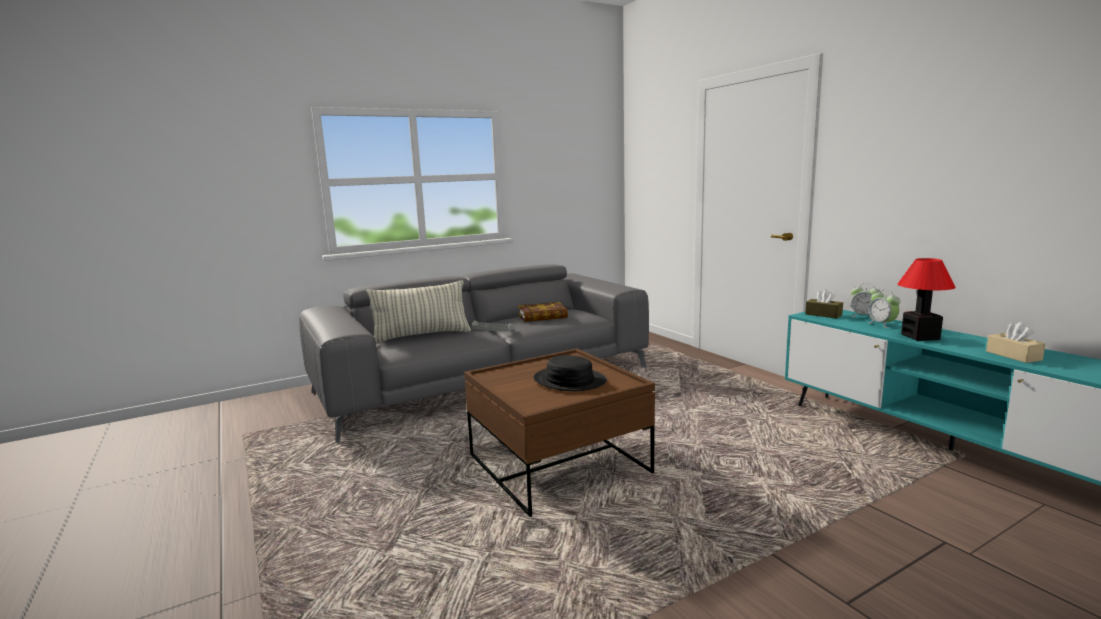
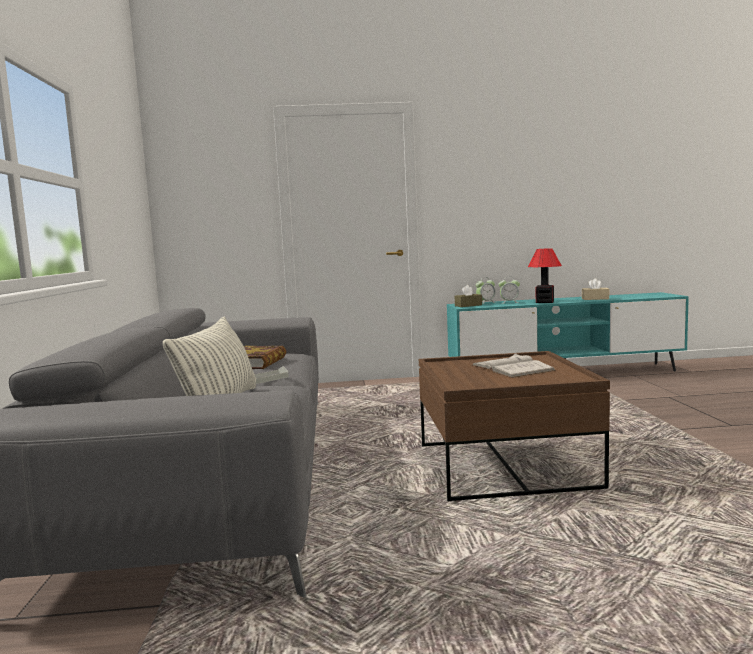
camera: 65 degrees left, 5 degrees down
(569, 380) = (512, 368): black hat -> white book

